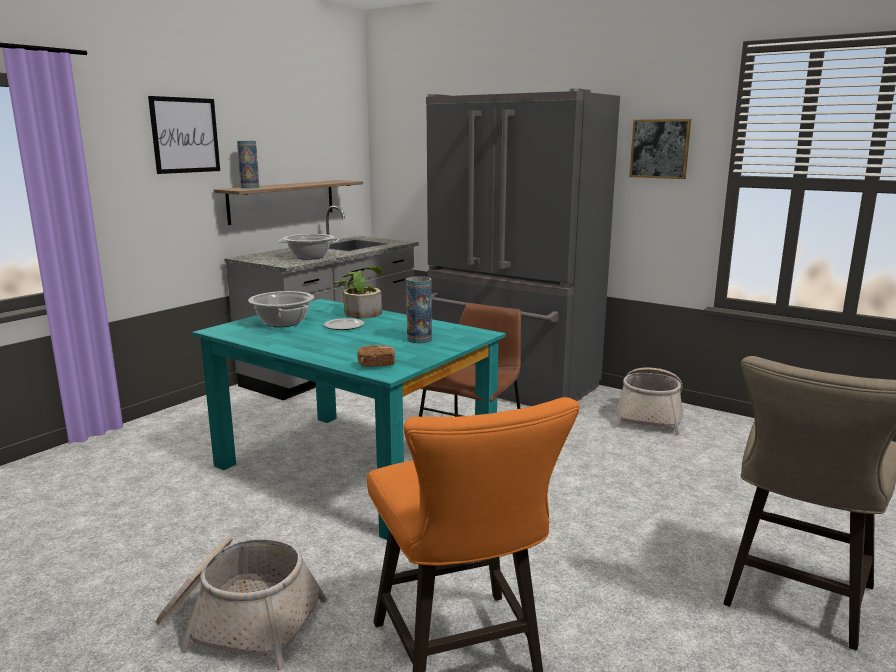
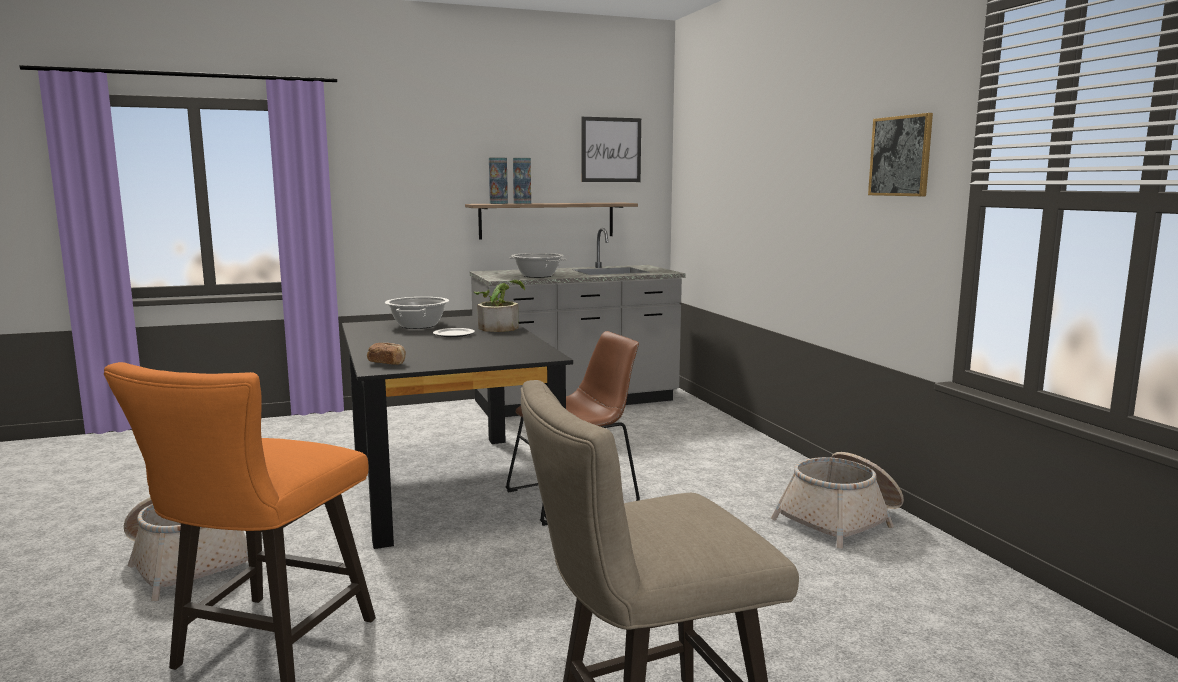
camera: 35 degrees right, 5 degrees down
(185, 135) = (438, 152): picture -> picture (611, 150)
(356, 467) = (451, 484): turquoise dining table -> black dining table
(419, 339) = (480, 352): vase -> vase (522, 203)
(511, 386) = (725, 453): grey fridge -> none

